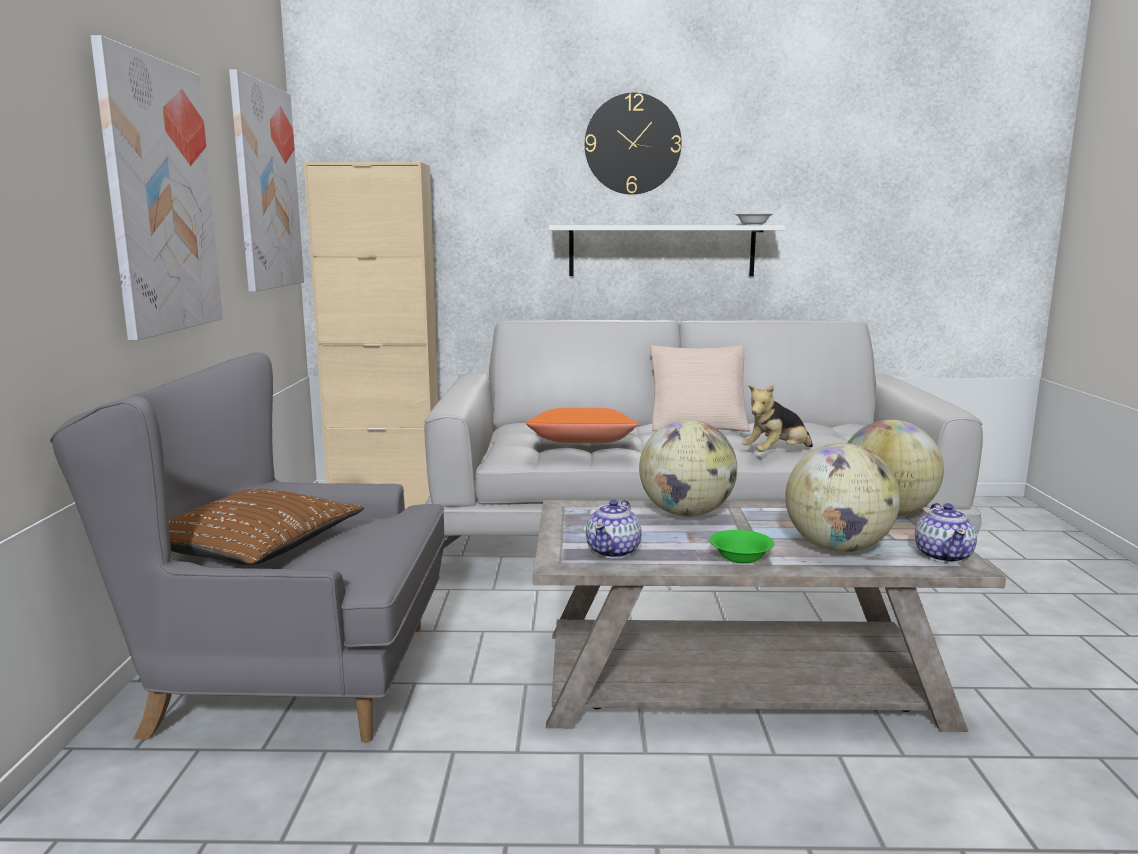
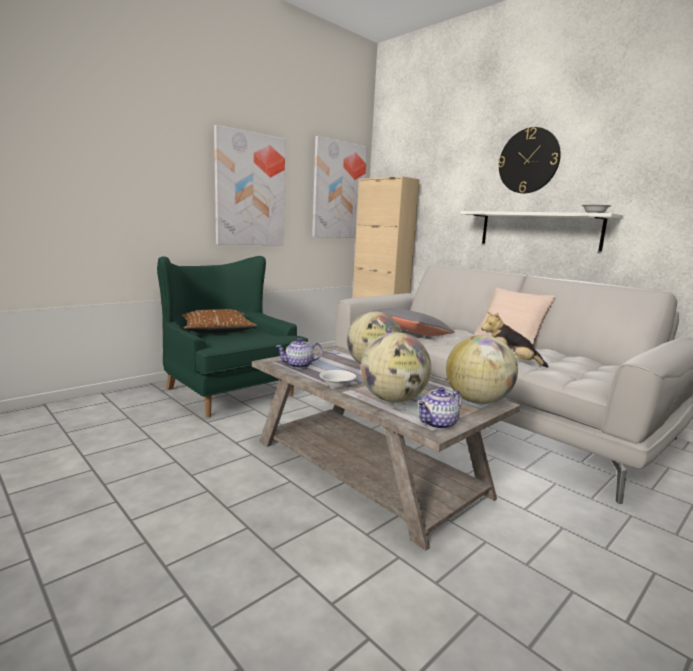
camera: 45 degrees right, 0 degrees up
(286, 676) = (228, 390): grey armchair -> green armchair
(583, 447) = (412, 334): orange pillow -> grey pillow
(741, 558) = (337, 385): green bowl -> white bowl

